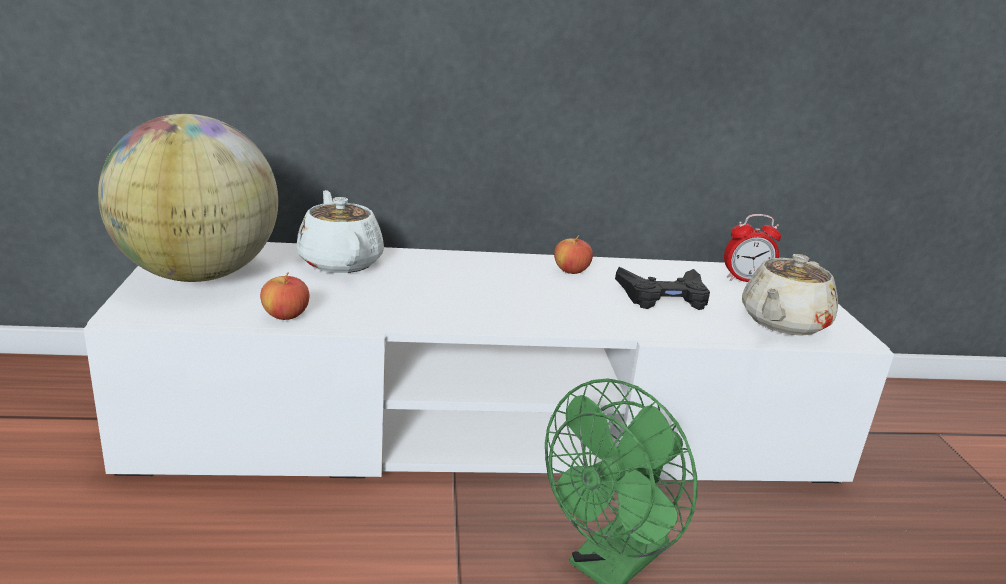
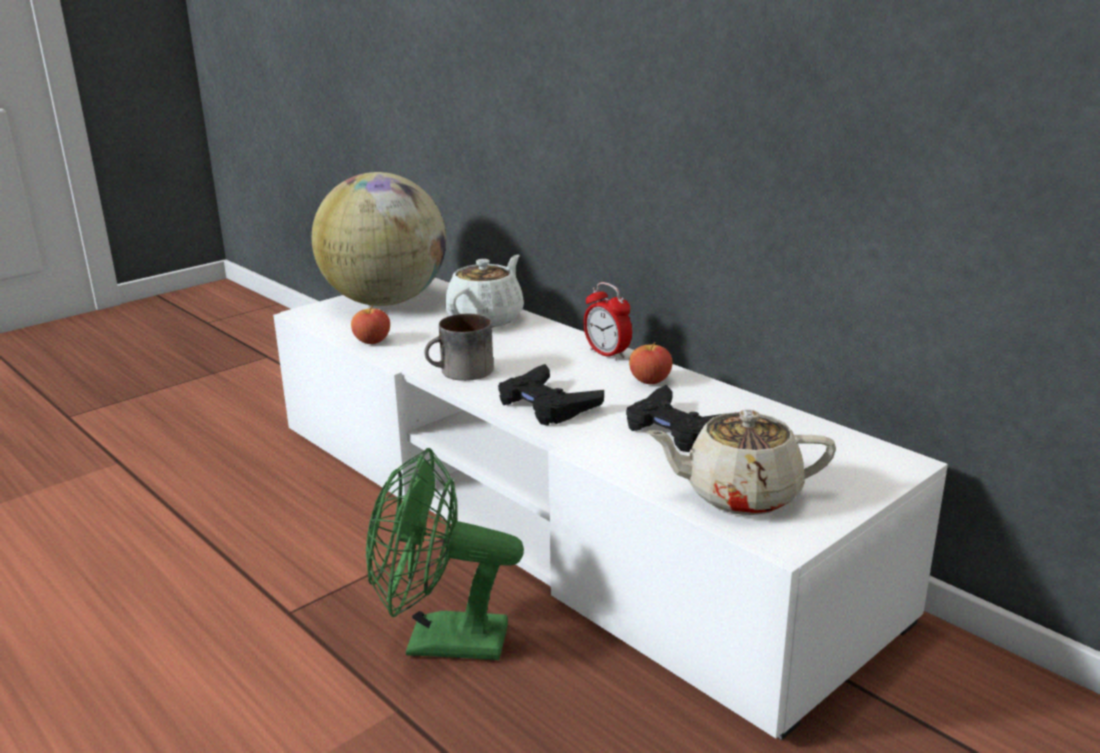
camera: 55 degrees right, 0 degrees up
(438, 313) = (461, 372): none -> mug
(558, 312) = (547, 404): none -> black game controller
(745, 280) = (822, 450): alarm clock -> alarm clock (607, 354)

